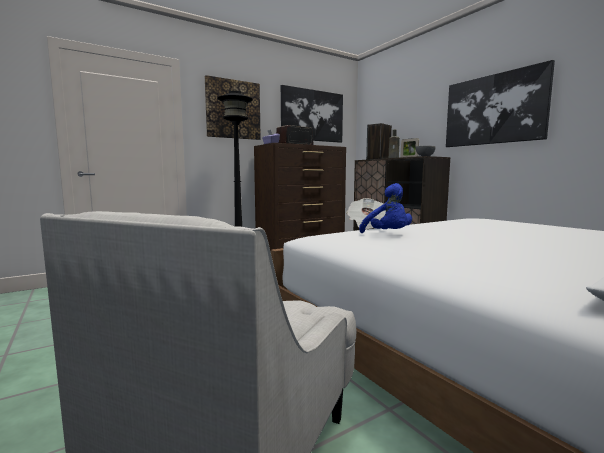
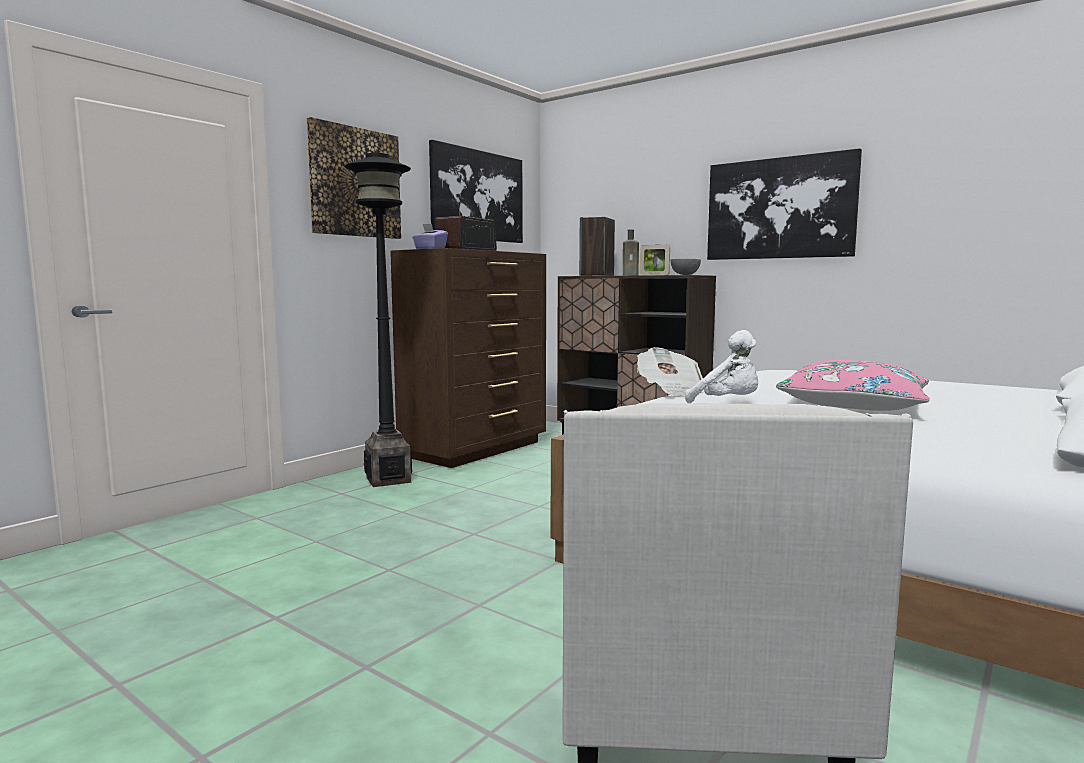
camera: 20 degrees left, 0 degrees up
(388, 235) = (728, 403): blue plush toy -> white plush toy
(482, 240) = (853, 404): none -> pink pillow

